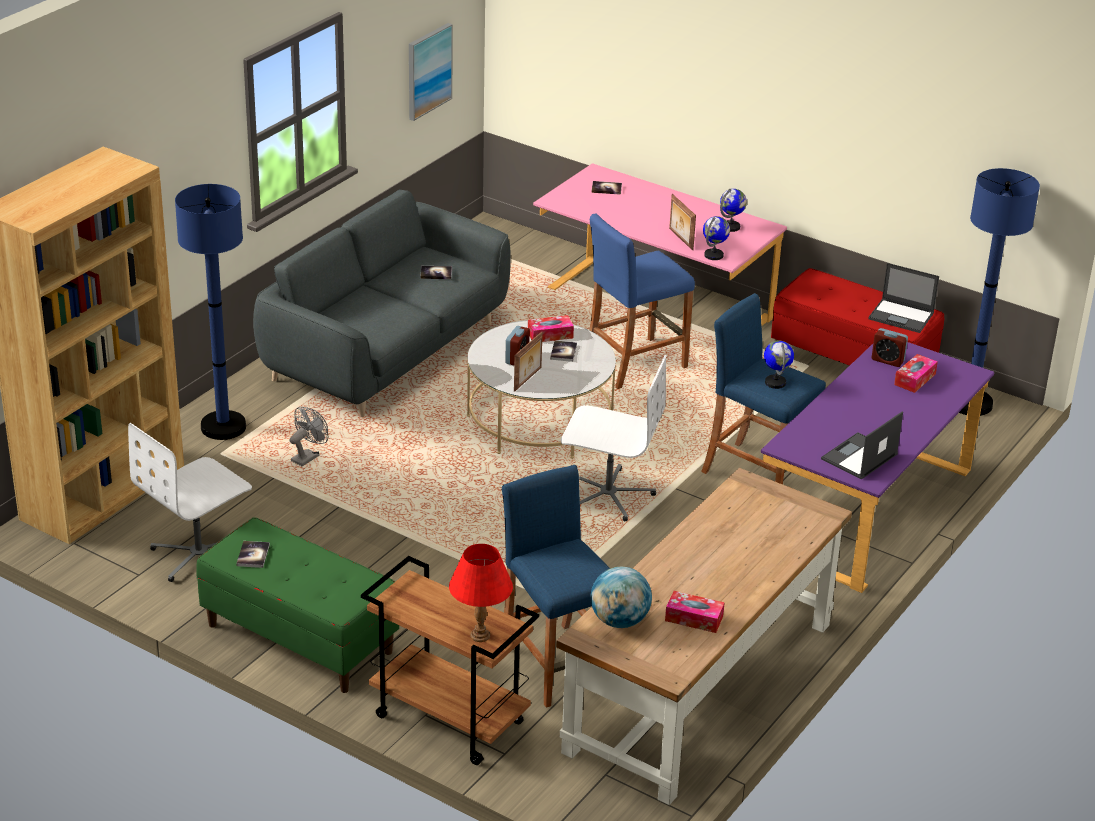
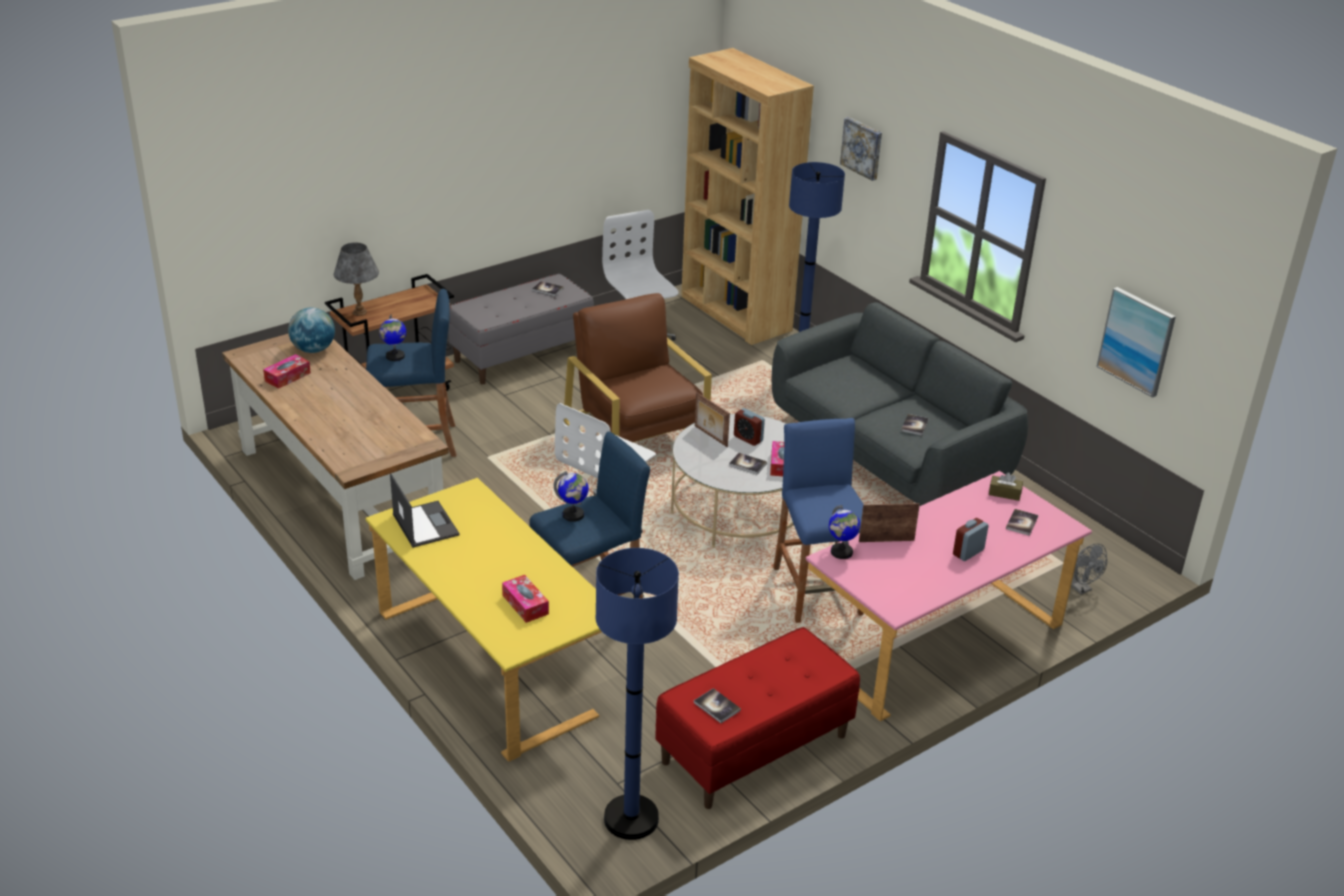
camera: 110 degrees right, 0 degrees up
(167, 158) = (862, 148): none -> picture
(299, 639) = (522, 355): green bench -> grey bench
(308, 456) = (740, 394): grey fan -> grey fan (1080, 588)
(438, 510) = (635, 434): none -> brown armchair
(480, 635) = (360, 312): red table lamp -> grey table lamp
(568, 197) = (1004, 493): none -> brown tissue box
(731, 227) = (904, 583): globe -> globe (395, 356)
(867, 508) = (493, 661): purple desk -> yellow desk
(887, 360) = (570, 599): alarm clock -> alarm clock (968, 552)
(902, 316) = (717, 706): laptop -> book

